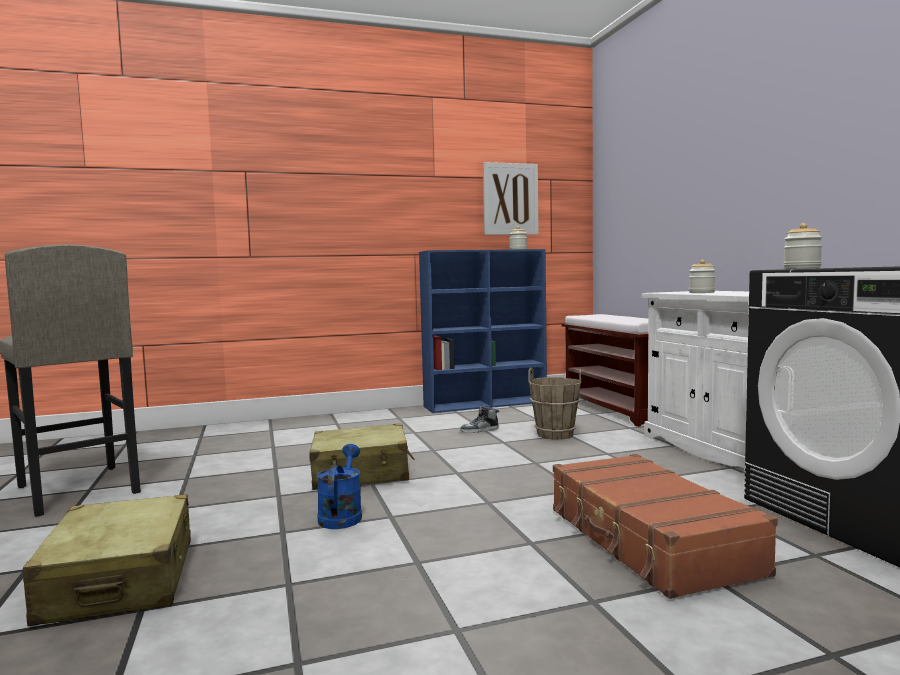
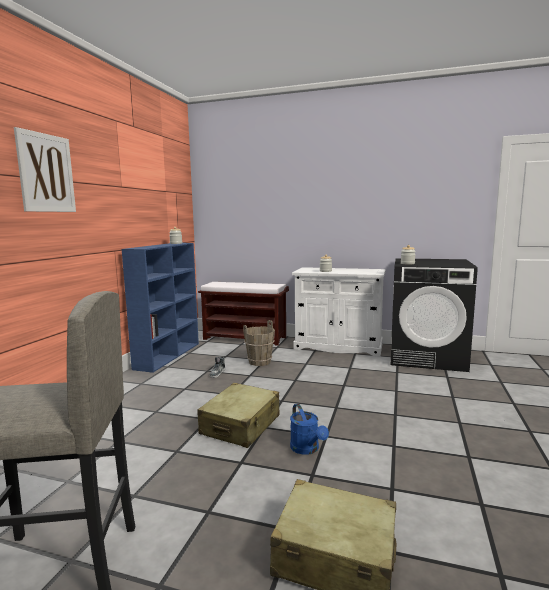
camera: 55 degrees left, 5 degrees up
(341, 515) = (307, 449): blue watering can -> blue watering can turned 150 degrees counterclockwise
(510, 199) = (161, 206): picture -> picture (46, 173)
(648, 541) = (413, 394): brown suitcase -> none

